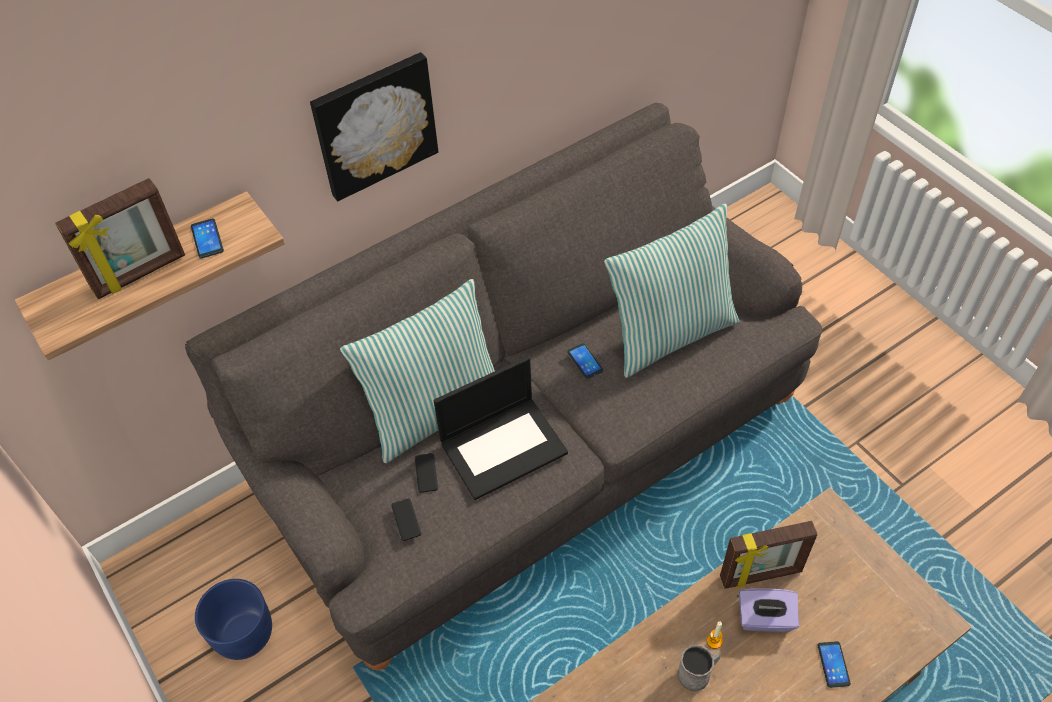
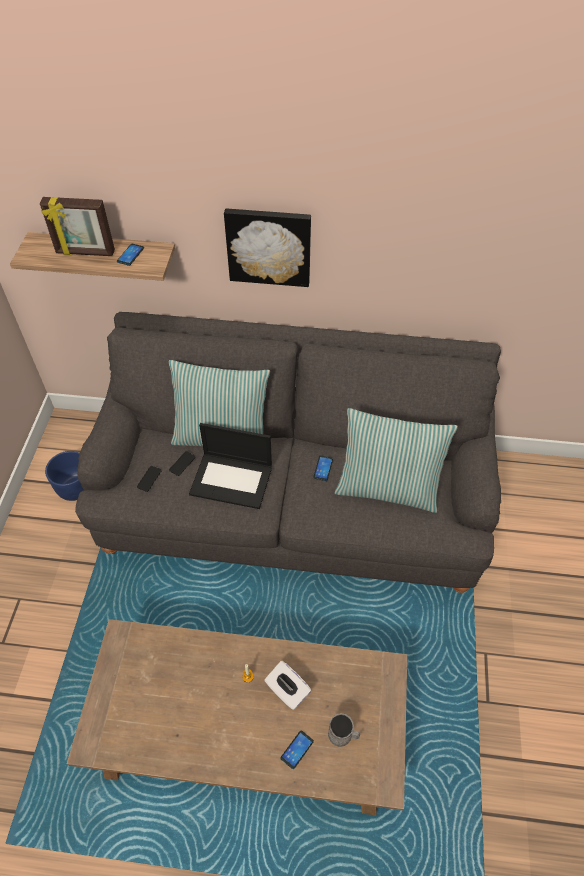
camera: 40 degrees right, 0 degrees up
(697, 673) = (221, 685): grey mug -> grey mug (343, 735)
(761, 575) = (311, 666): picture frame -> none
(765, 619) = (287, 691): purple tissue box -> white tissue box

